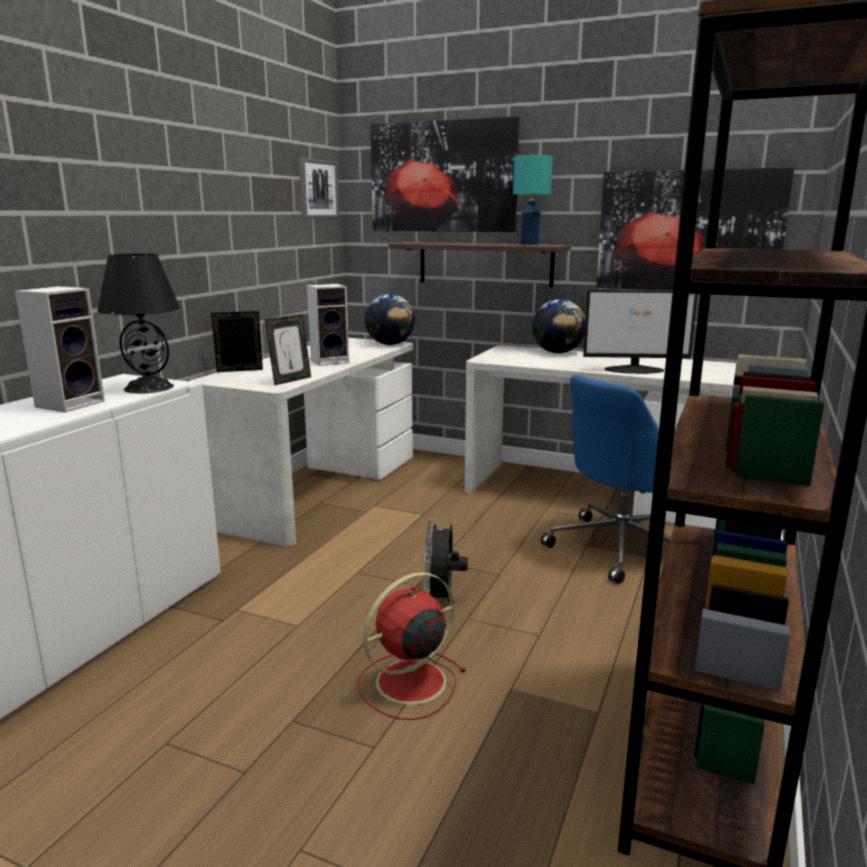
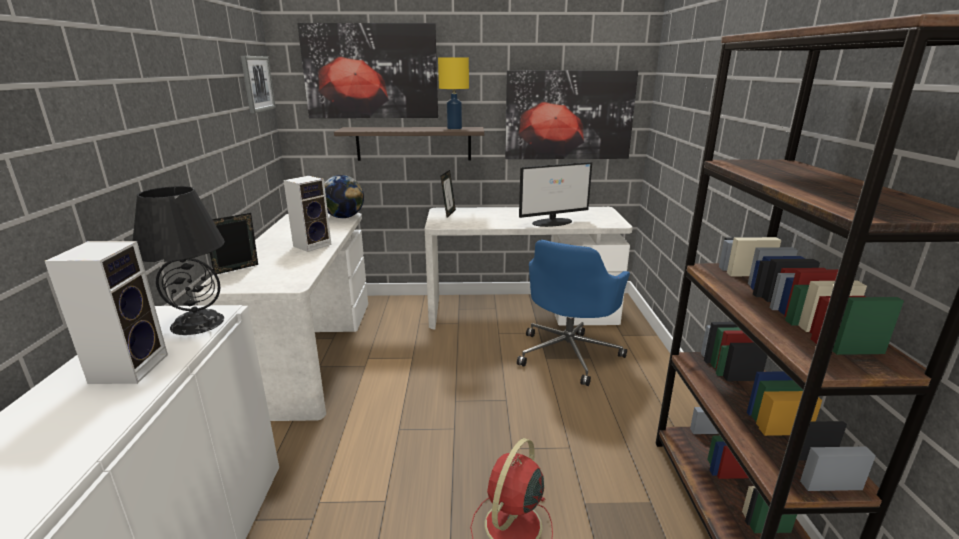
camera: 25 degrees left, 5 degrees up
(290, 380) = (299, 274): picture frame -> picture frame (448, 213)
(442, 601) = (483, 438): black fan -> none
(530, 244) = (455, 128): turquoise table lamp -> yellow table lamp
(557, 352) = (482, 211): globe -> none

